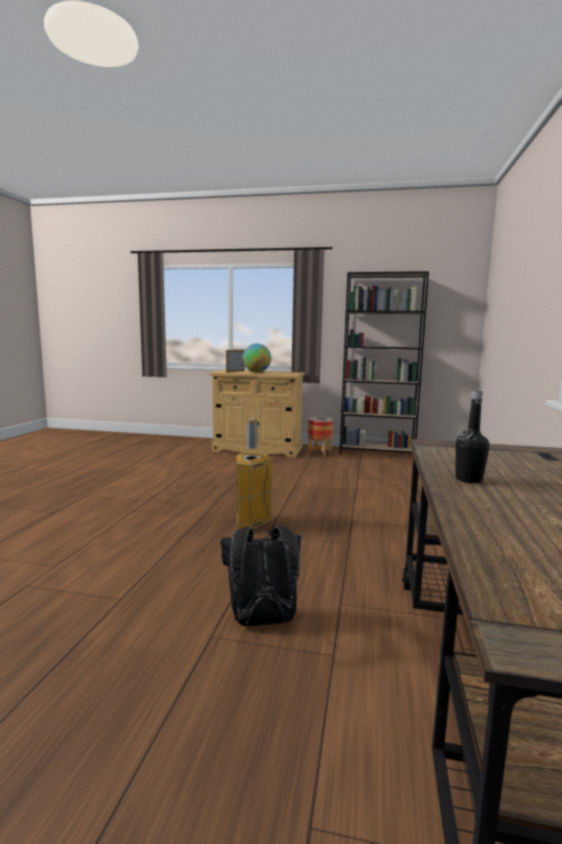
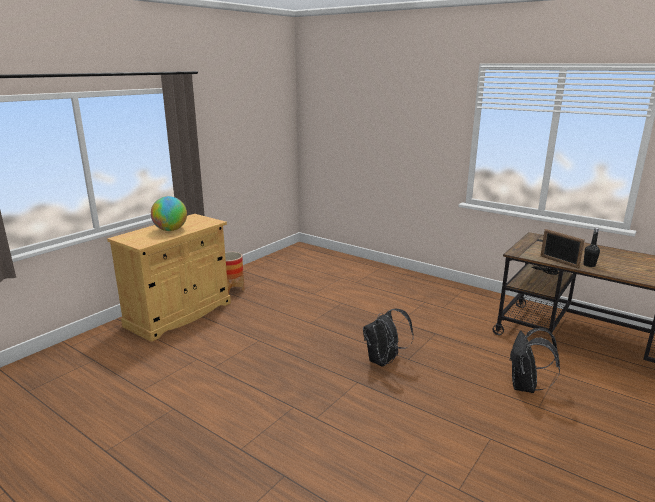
camera: 65 degrees left, 10 degrees up
(235, 371) = (147, 237): picture frame -> picture frame (559, 262)
(250, 524) = (384, 361): trash can -> black backpack
(377, 452) = (257, 267): beige bookcase -> none

